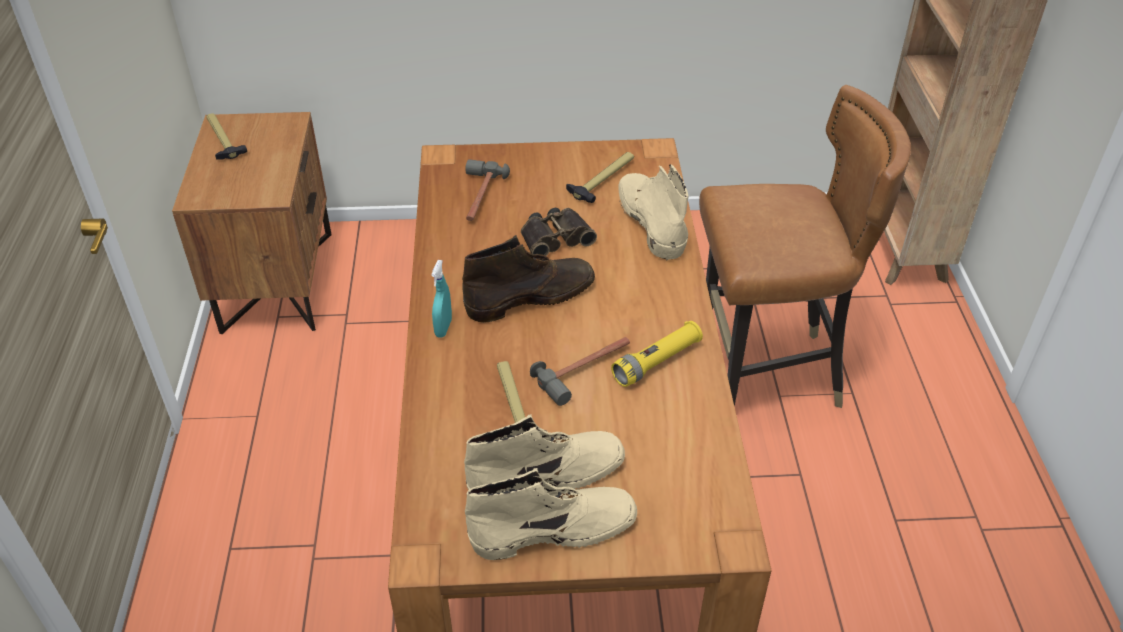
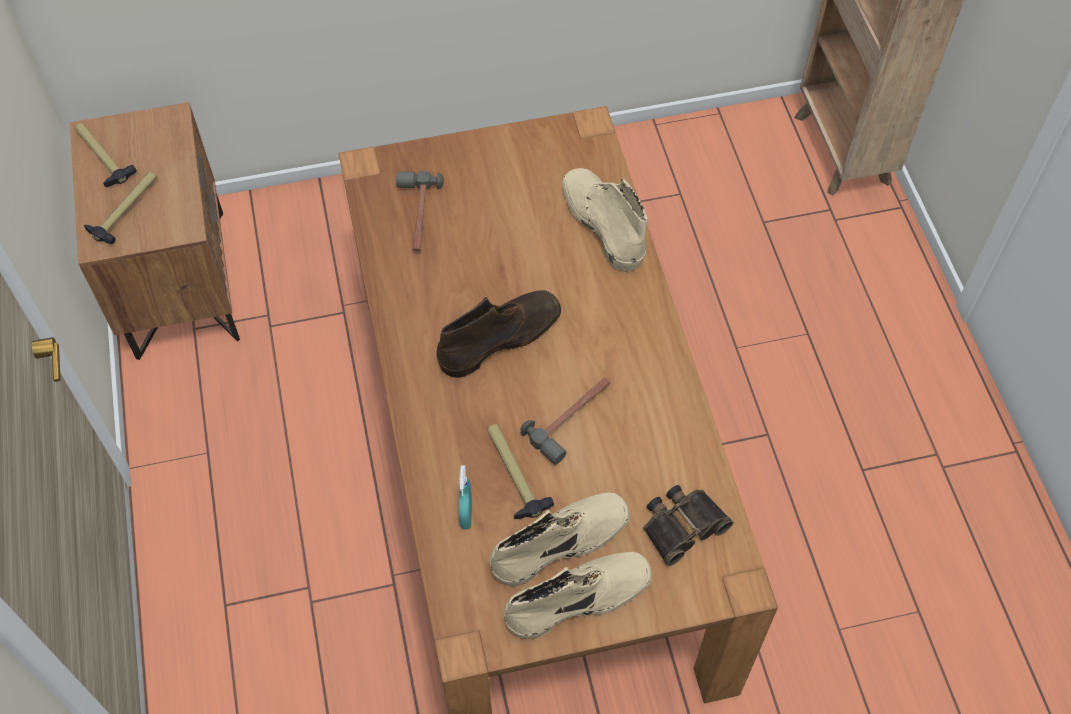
camera: 10 degrees left, 15 degrees up
(443, 328) = (422, 390): turquoise spray bottle -> turquoise spray bottle (466, 514)
(555, 237) = (509, 259): binoculars -> binoculars (682, 525)
(603, 180) = (543, 175): hammer -> hammer (125, 210)
(657, 362) = (639, 399): yellow flashlight -> none
(766, 374) = (719, 324): brown chair -> none

